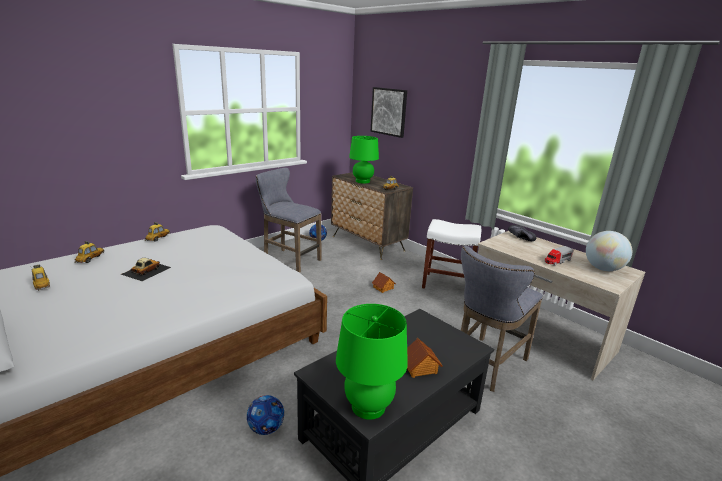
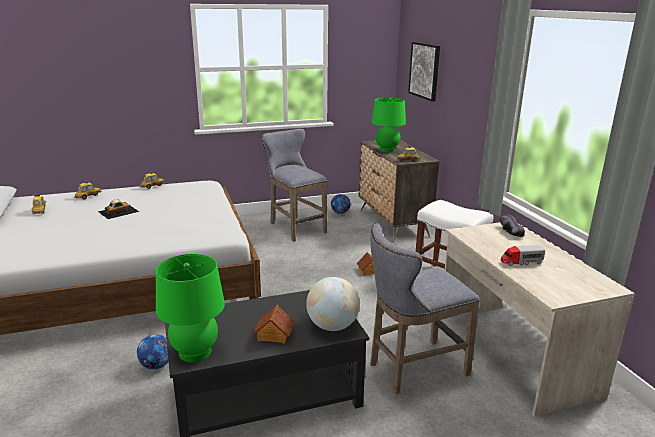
camera: 25 degrees right, 0 degrees up
(603, 269) = (573, 280): globe -> globe (332, 326)

